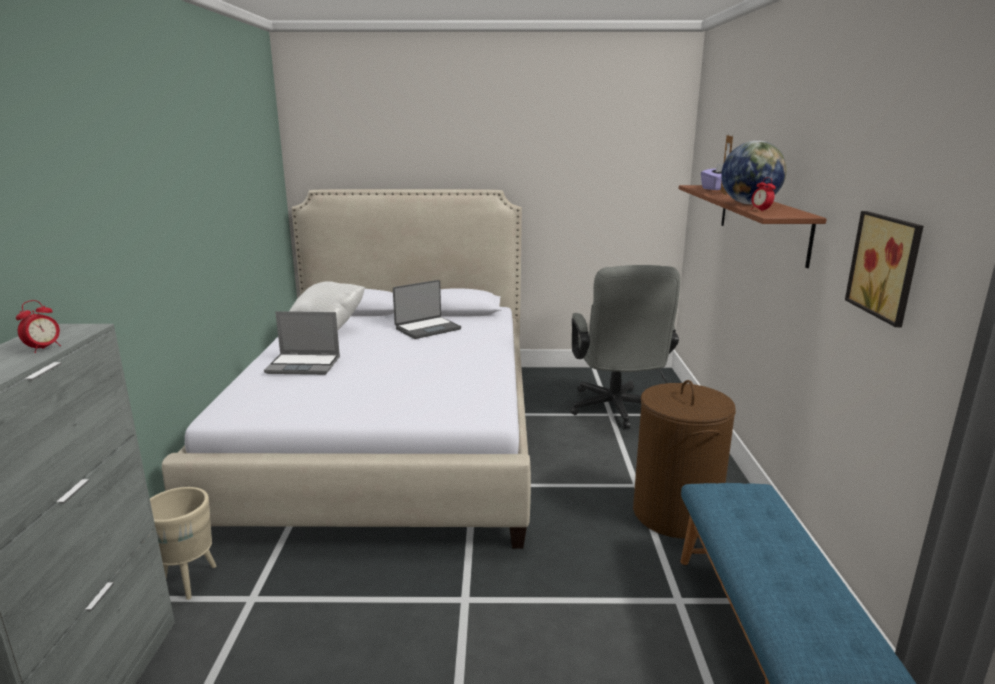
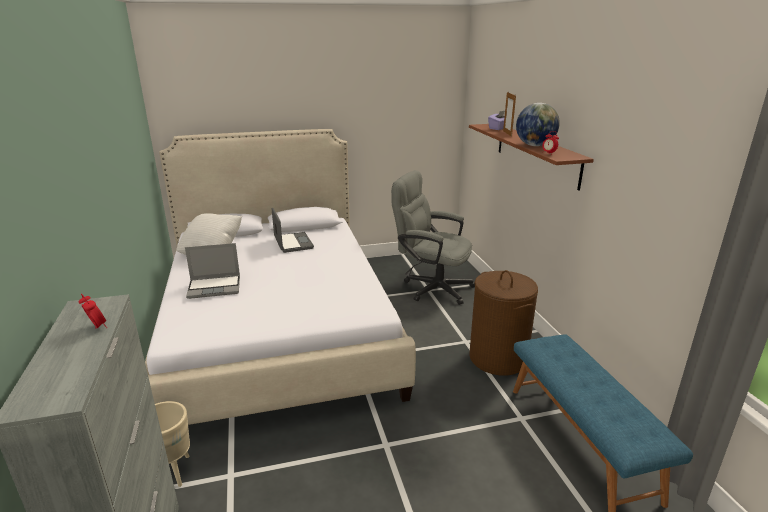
camera: 15 degrees left, 5 degrees up
(44, 348) = (97, 327): alarm clock -> alarm clock turned 60 degrees counterclockwise
(427, 328) = (292, 243): laptop -> laptop turned 60 degrees counterclockwise
(616, 411) = (431, 287): grey office chair -> grey office chair turned 135 degrees clockwise
(887, 266) = (644, 196): picture -> none

